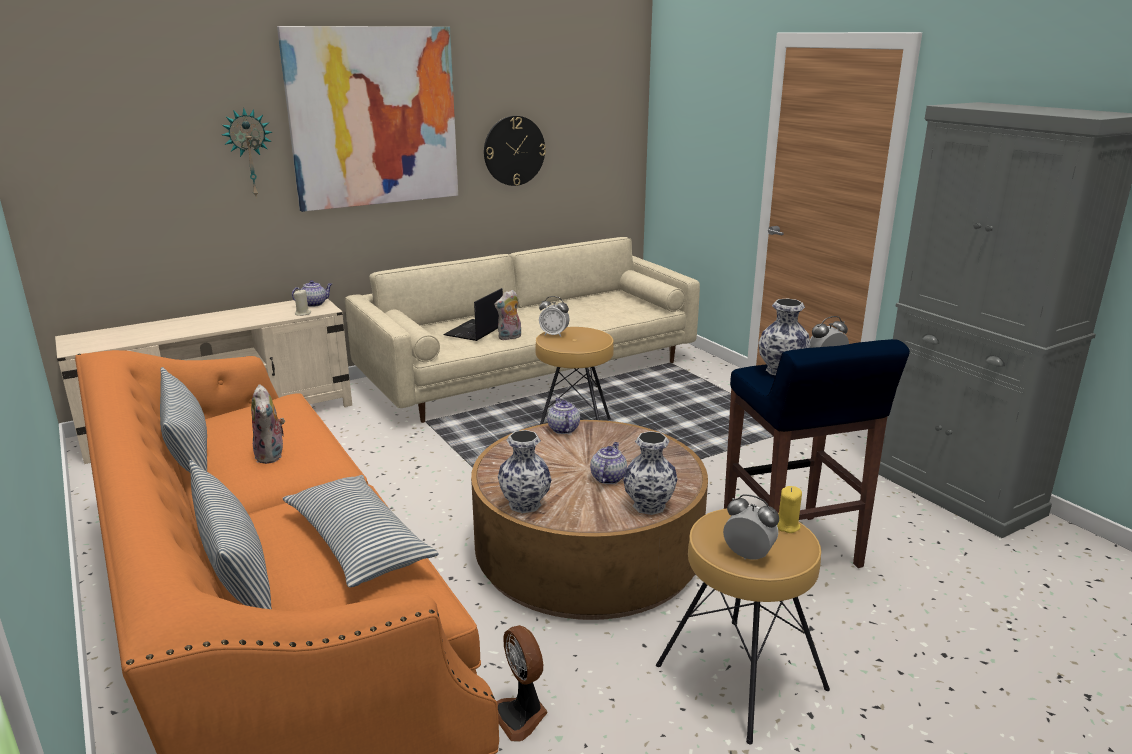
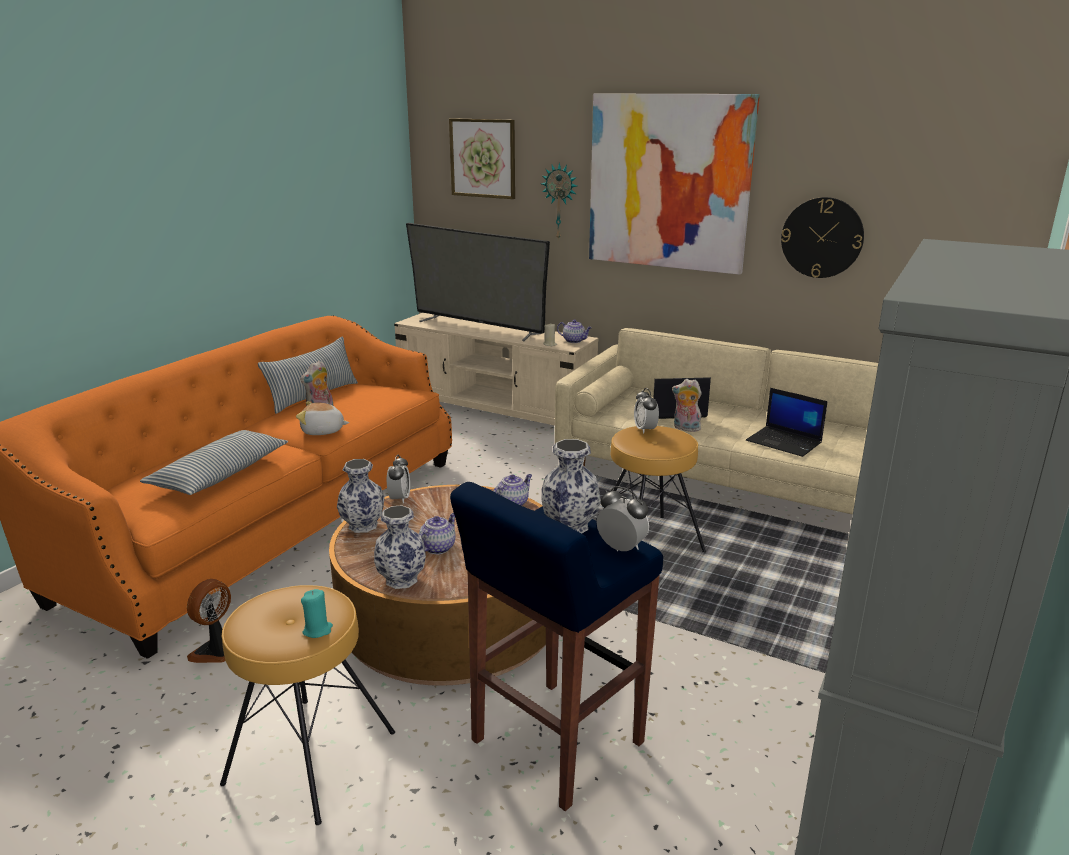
camera: 60 degrees right, 0 degrees up
(123, 111) = (483, 158): none -> picture
(180, 326) = (478, 327): none -> television
(236, 573) = (175, 456): pillow -> none
(320, 464) = (323, 431): none -> plush toy
(579, 319) = (785, 442): none -> laptop
(608, 478) = (438, 547): teapot -> teapot turned 45 degrees counterclockwise
(748, 555) = (251, 619): alarm clock -> alarm clock (399, 498)
(787, 526) = (318, 630): yellow candle -> turquoise candle

